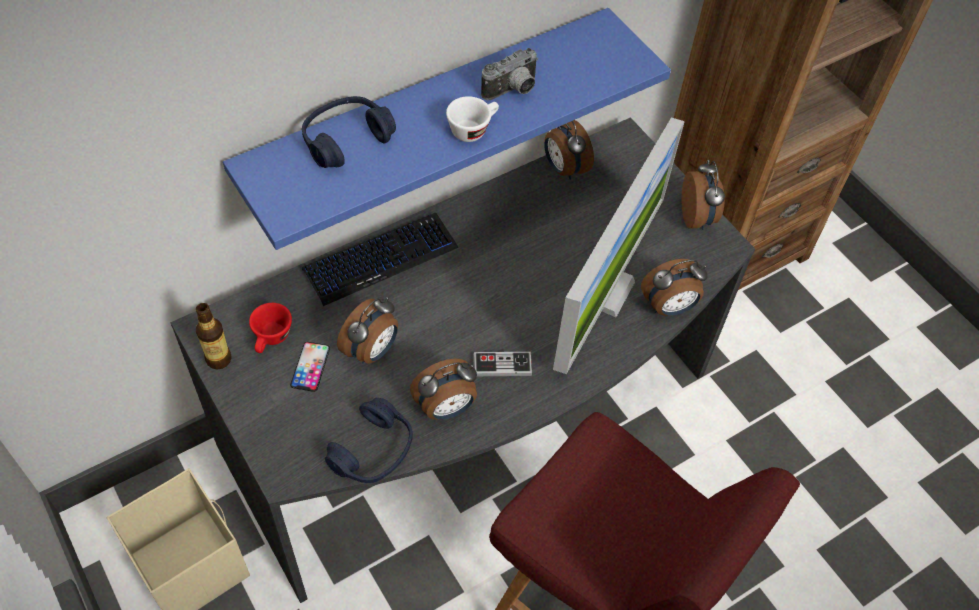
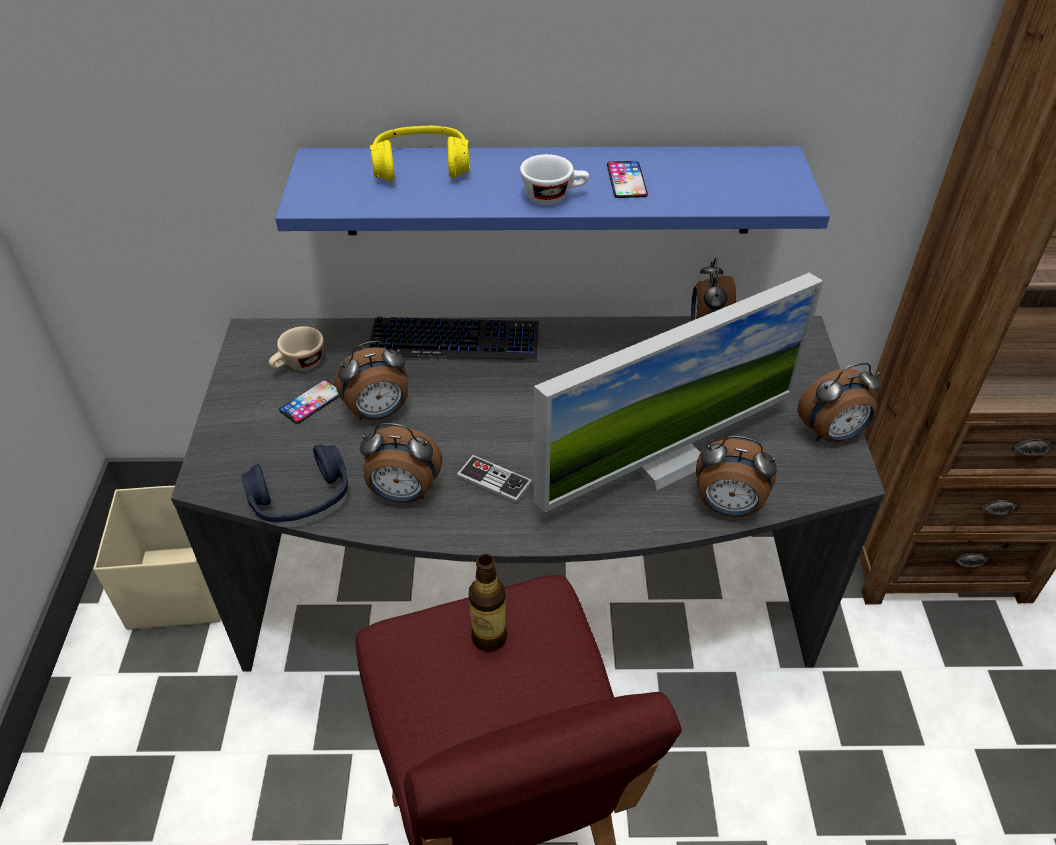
camera: 35 degrees right, 10 degrees down
(219, 359) = (241, 362): bottle -> bottle (489, 637)
(271, 339) = (299, 365): red cup -> beige cup
(346, 140) = (421, 167): blue headphones -> yellow headphones
(512, 91) = (626, 180): camera -> phone
(697, 218) = (832, 435): alarm clock -> alarm clock turned 45 degrees clockwise

